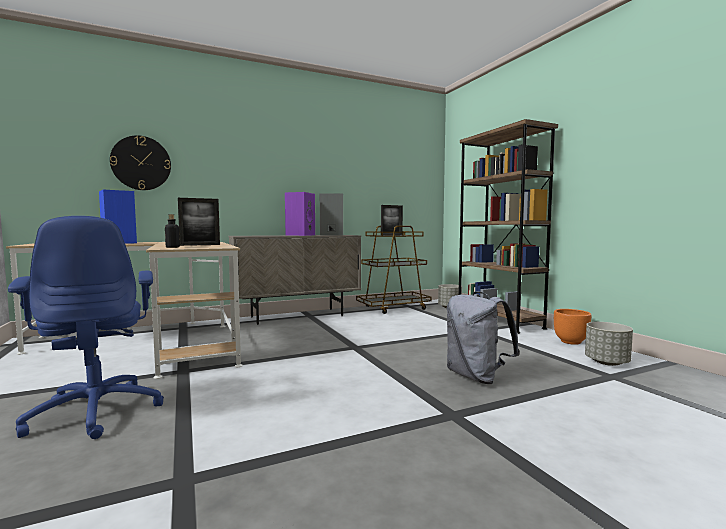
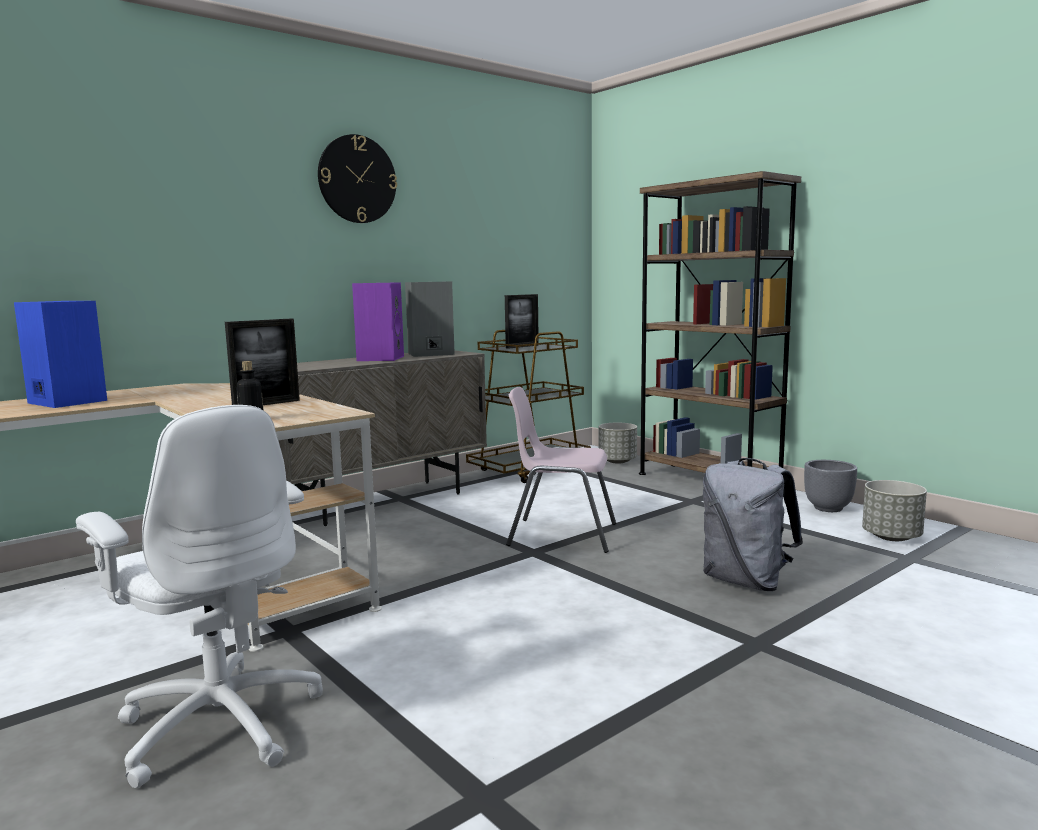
camera: 15 degrees left, 5 degrees up
(97, 411) = (220, 723): blue office chair -> white office chair
(141, 163) = (77, 236): wall clock -> wall clock (357, 179)
(380, 340) = (561, 534): none -> pink chair
(571, 342) = (828, 508): orange planter -> grey planter

